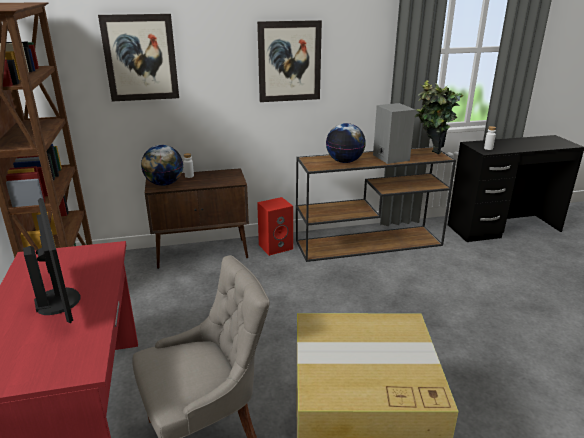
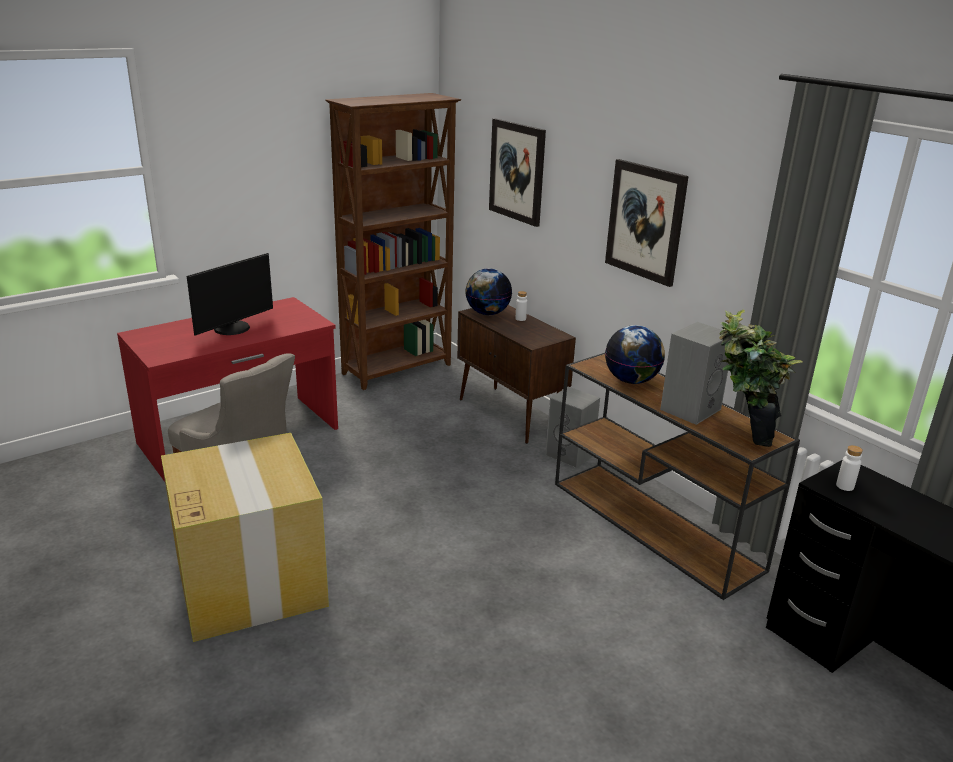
camera: 65 degrees right, 0 degrees up
(276, 246) = (571, 455): red speaker -> grey speaker

